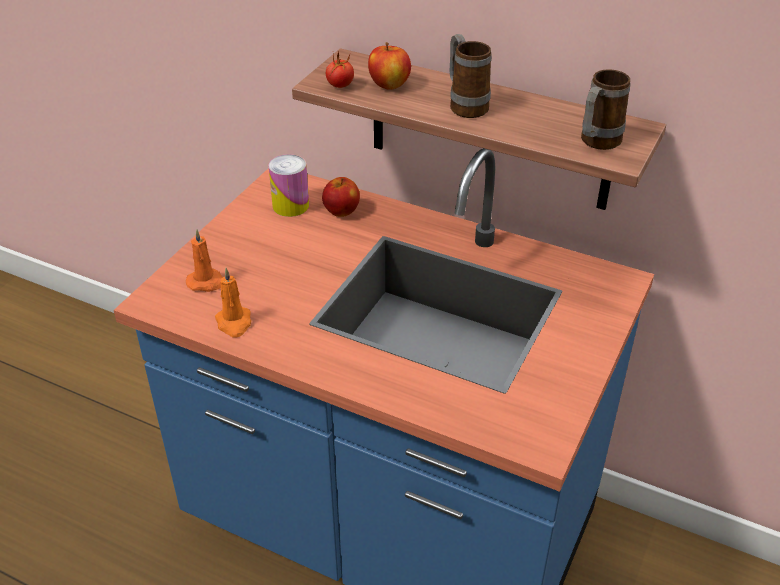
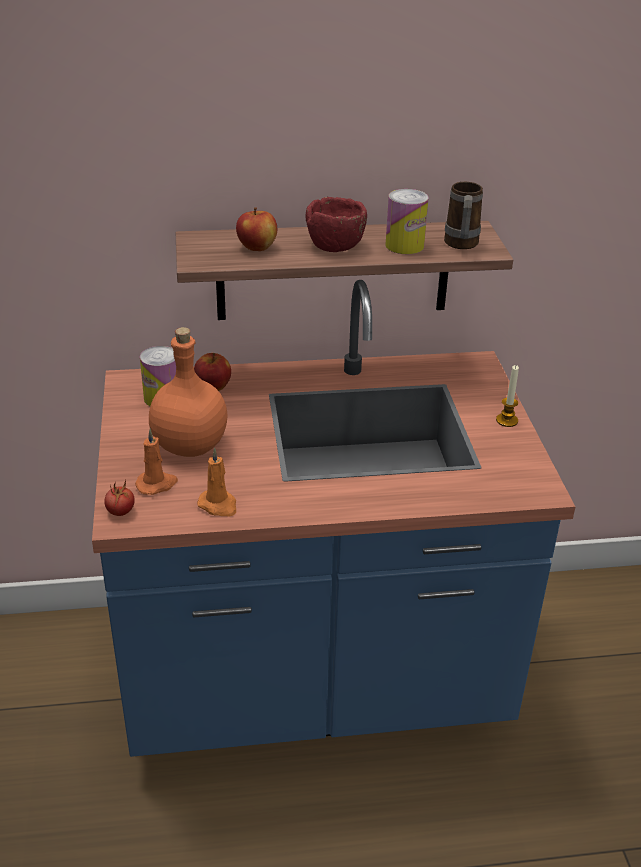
camera: 35 degrees left, 5 degrees down
(269, 258) = (191, 445): none -> orange bottle
(340, 85) = (217, 259): tomato -> tomato (120, 512)
(465, 105) = (335, 246): mug -> red bowl
(535, 125) = (404, 245): none -> can
(586, 355) = (507, 420): none -> candle

